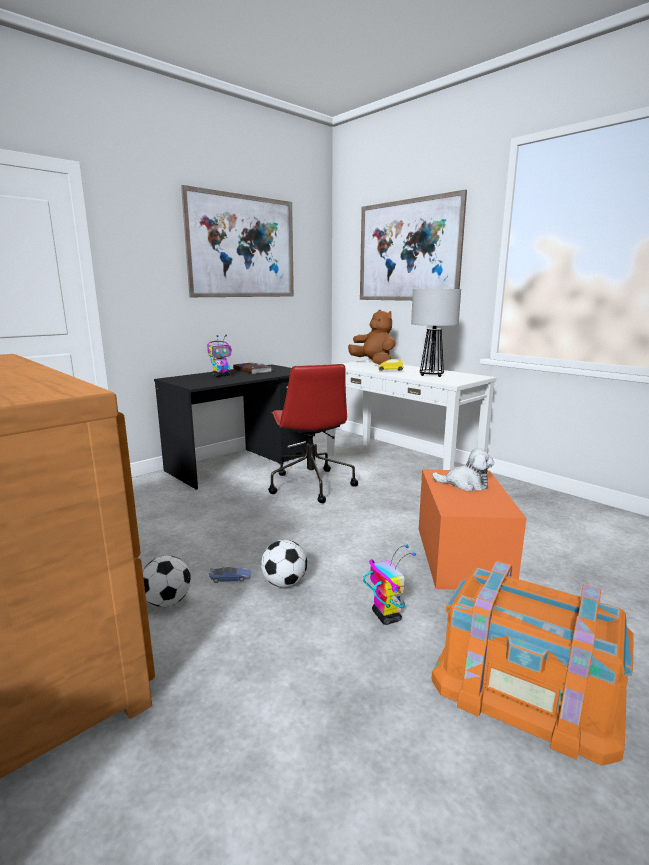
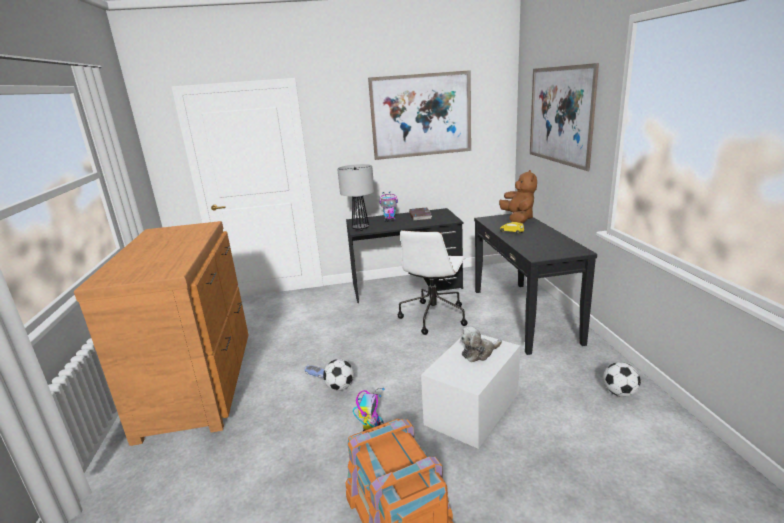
camera: 35 degrees right, 5 degrees up
(167, 601) = (275, 377): football -> football (619, 393)
(310, 484) = (434, 316): red office chair -> white office chair
(401, 466) = (524, 315): white console table -> black console table
(431, 375) = (537, 243): table lamp -> table lamp (360, 228)
(462, 556) = (472, 408): orange storage box -> white storage box
(465, 484) = (479, 353): plush toy -> plush toy turned 105 degrees clockwise

